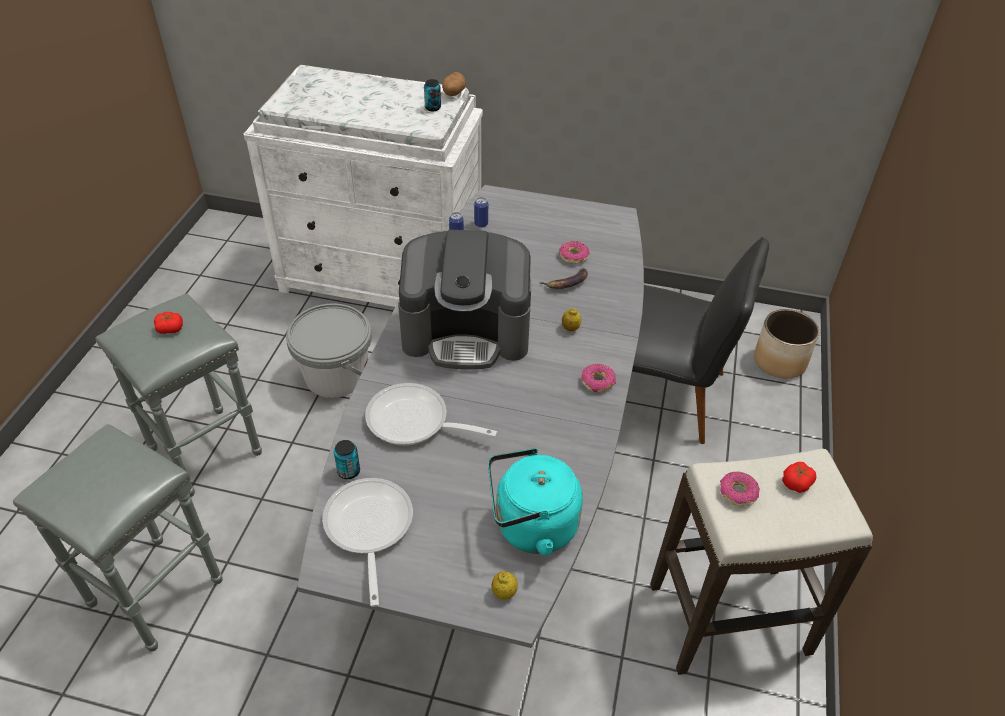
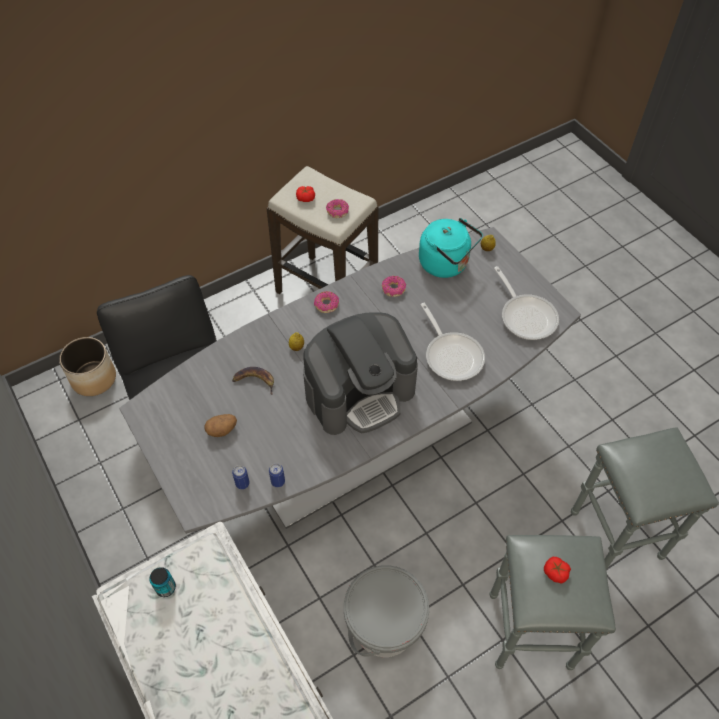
camera: 135 degrees left, 10 degrees up
(349, 471) = (512, 352): can -> none
(368, 529) = (526, 316): frying pan -> frying pan turned 60 degrees counterclockwise
(453, 93) = (122, 595): potato -> potato (222, 430)
(467, 331) = (360, 392): coffee machine -> coffee machine turned 105 degrees clockwise
(573, 256) = (221, 398): donut -> donut (393, 289)

